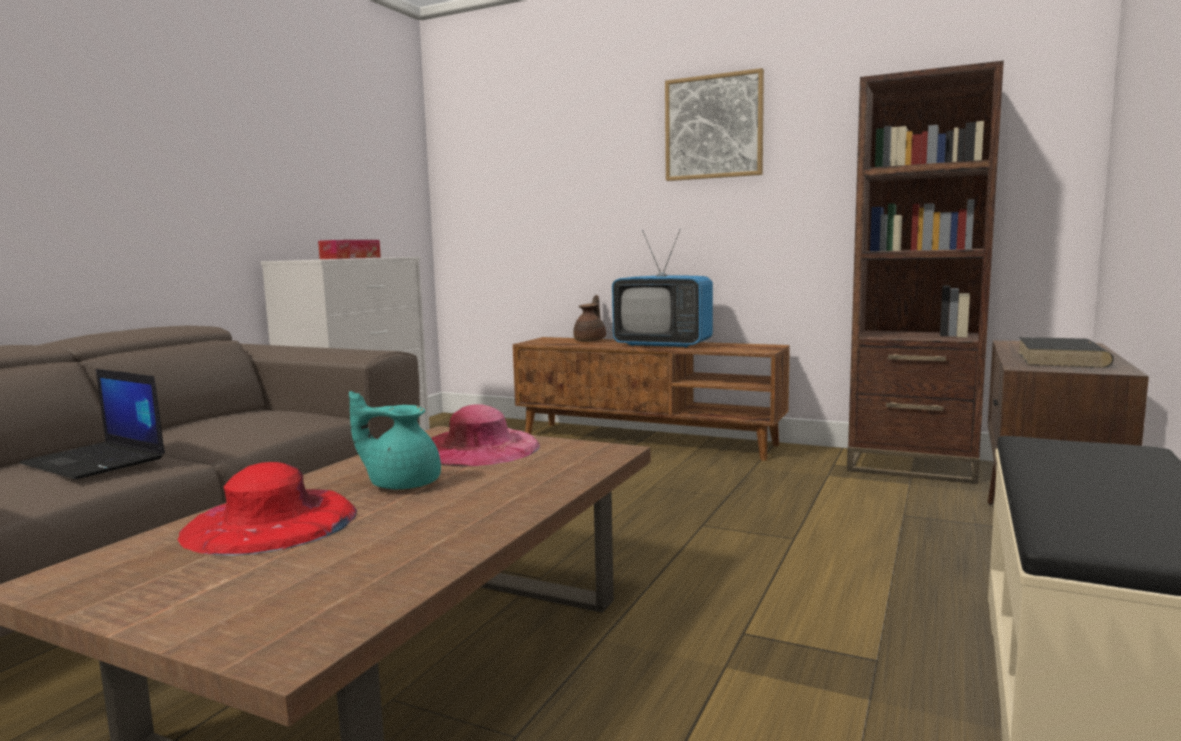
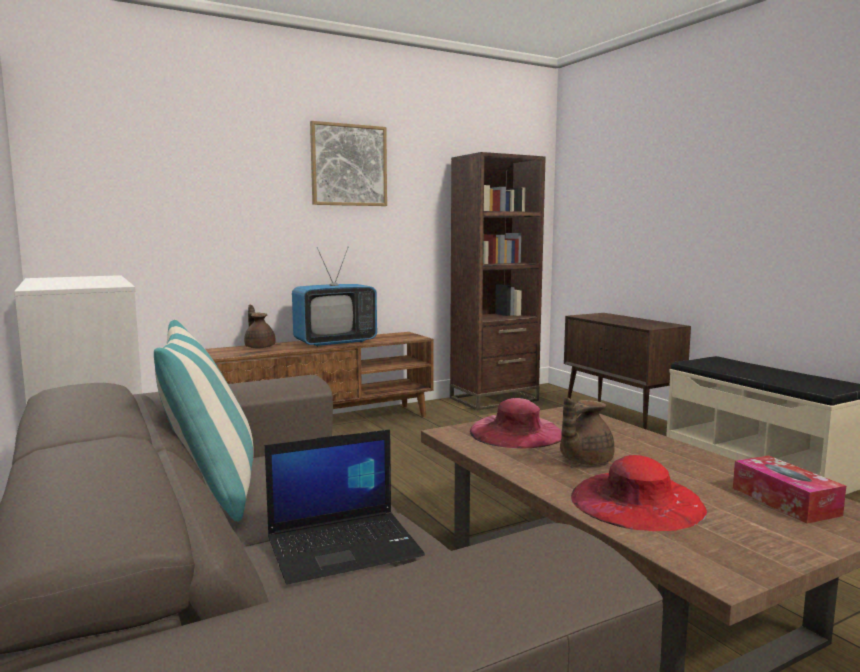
camera: 55 degrees left, 0 degrees up
(206, 420) = (212, 492): none -> pillow
(350, 258) = (95, 281): tissue box -> tissue box (785, 501)
(402, 484) = (583, 460): turquoise teapot -> brown teapot
(1061, 359) = (637, 322): black book -> none

